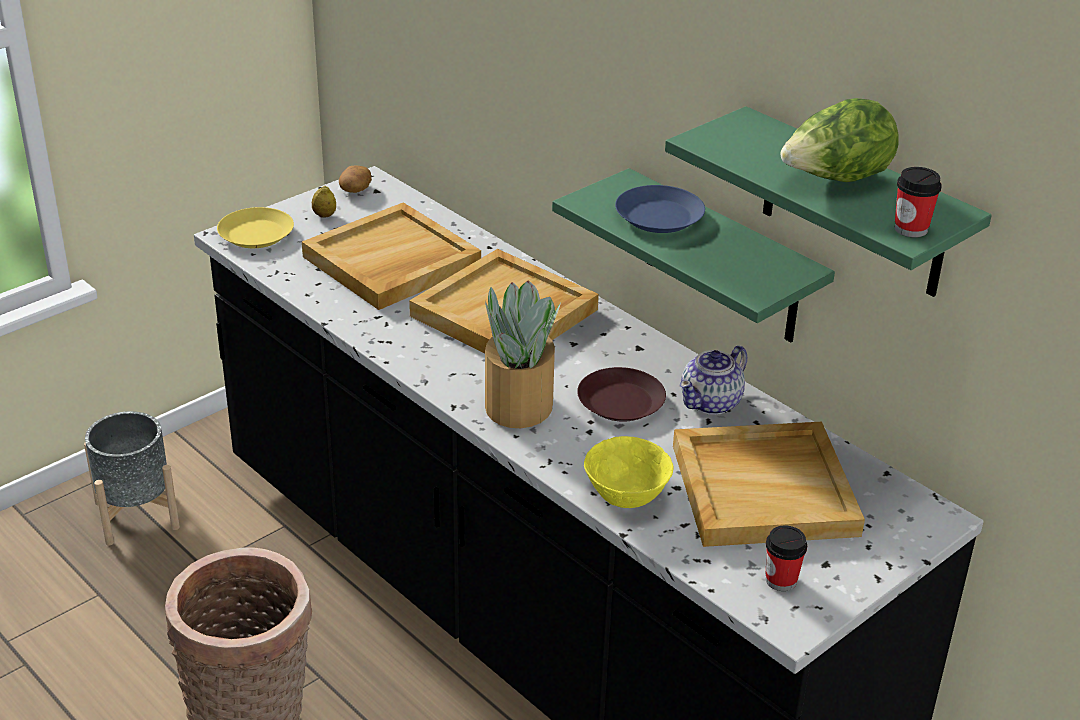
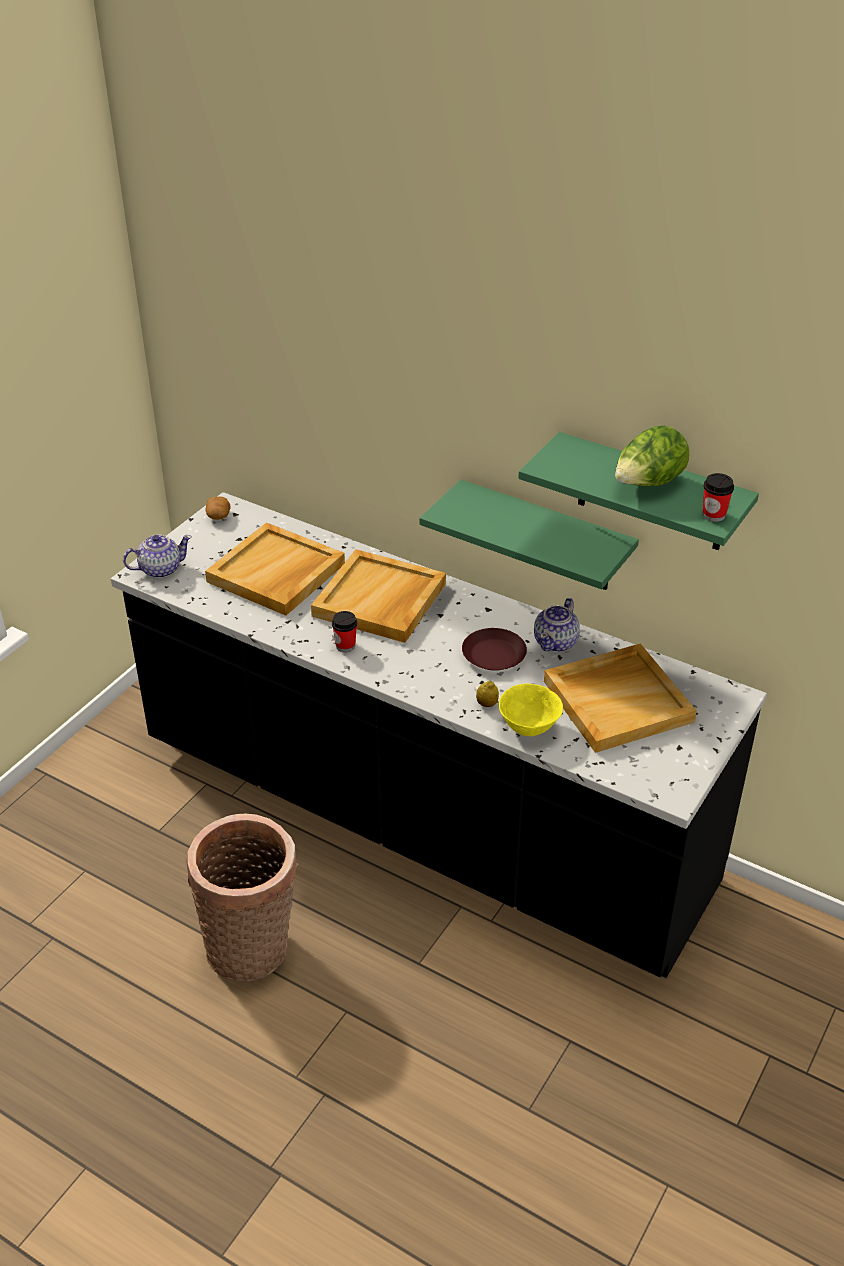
camera: 15 degrees left, 5 degrees up
(136, 515) = (85, 800): grey planter -> none
(255, 234) = (160, 569): yellow plate -> teapot
(324, 215) = (205, 543): lemon -> lemon (487, 704)
(517, 406) = (423, 673): potted plant -> none
(658, 217) = (500, 517): blue plate -> none
(781, 580) = (655, 765): cup -> cup (345, 645)

